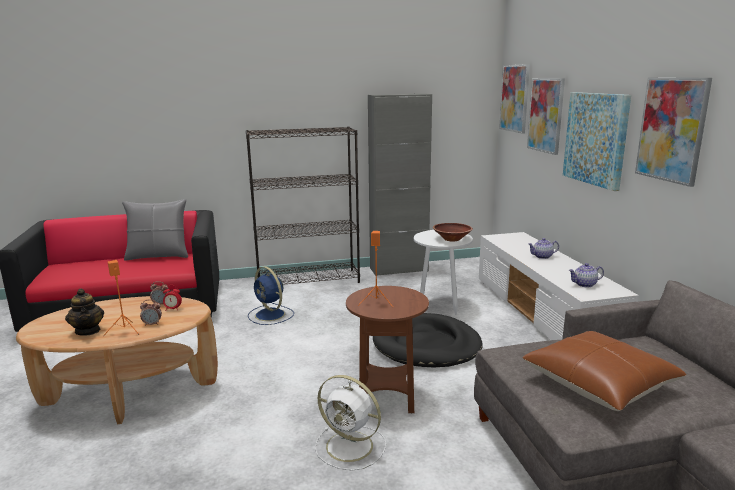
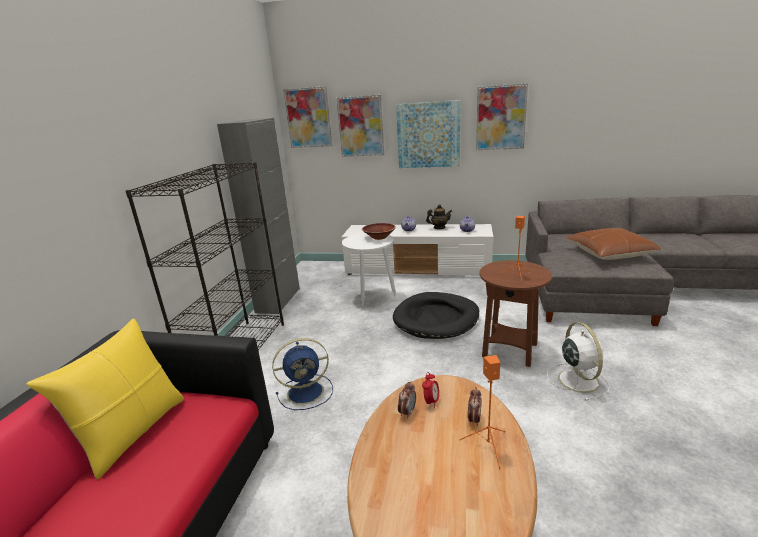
camera: 65 degrees left, 5 degrees up
(88, 331) = (476, 488): teapot -> teapot (439, 228)
(158, 256) = (133, 432): grey pillow -> yellow pillow
(351, 447) = (577, 379): white fan -> white fan turned 60 degrees counterclockwise

